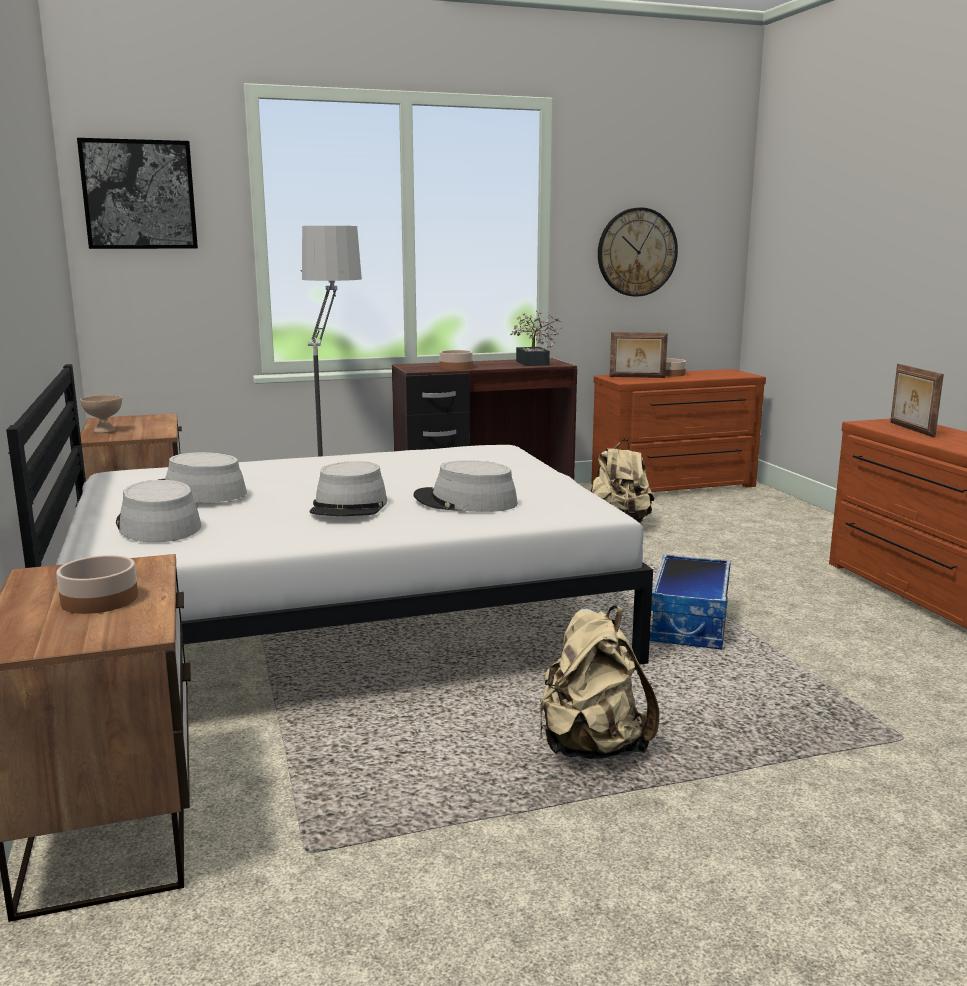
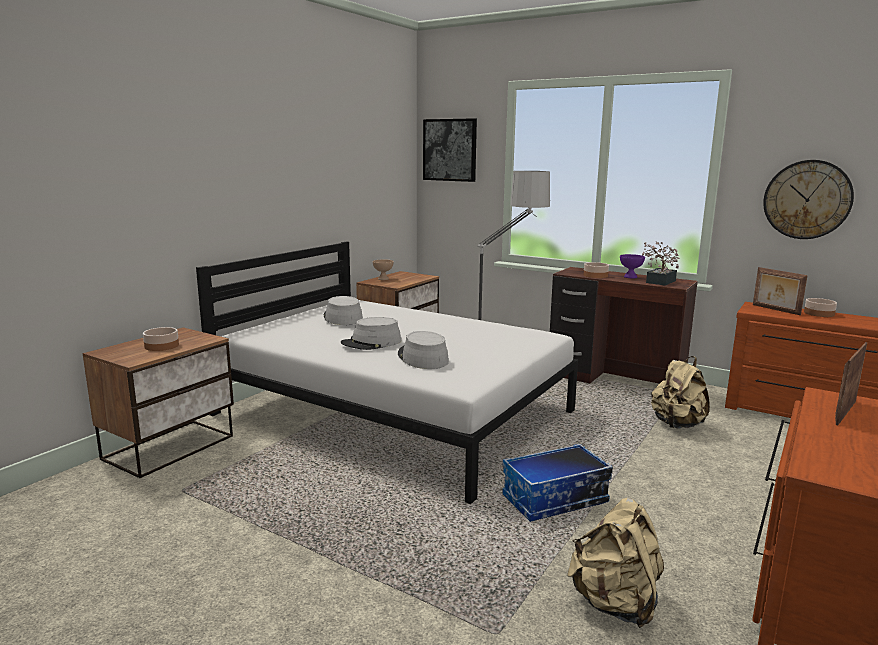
camera: 50 degrees right, 0 degrees up
(157, 525) = (291, 327): grey hat -> none
(490, 364) = (630, 277): none -> purple bowl
(591, 748) = (344, 522): beige backpack -> beige backpack (615, 603)

